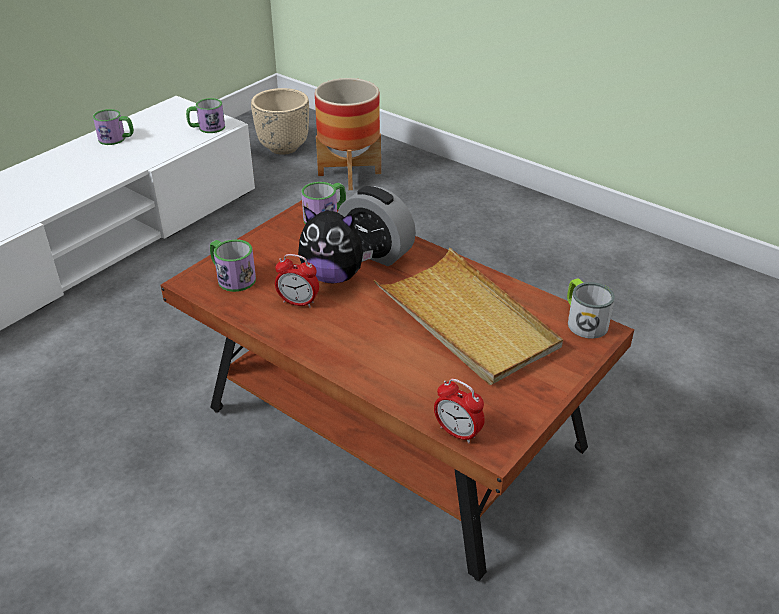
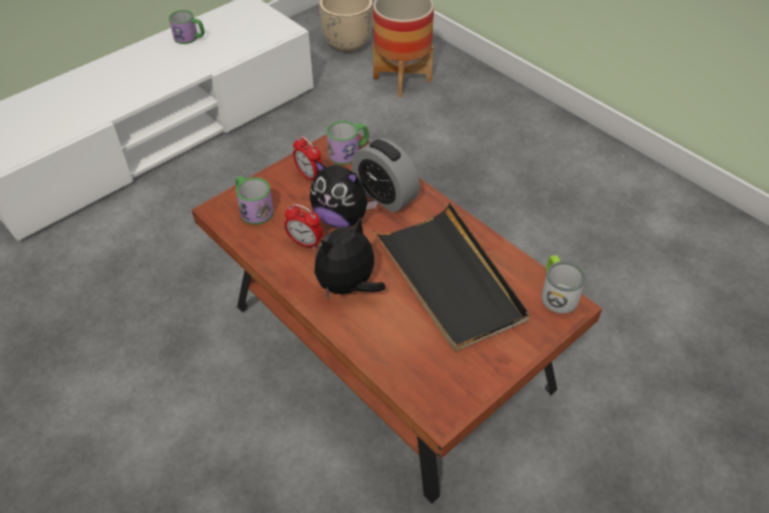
camera: 10 degrees right, 10 degrees up
(207, 128) = (271, 32): mug -> none
(357, 338) = (348, 287): none -> plush toy
(457, 433) = (413, 396): alarm clock -> alarm clock (309, 175)
(466, 320) = (449, 279): beige tray -> black tray

